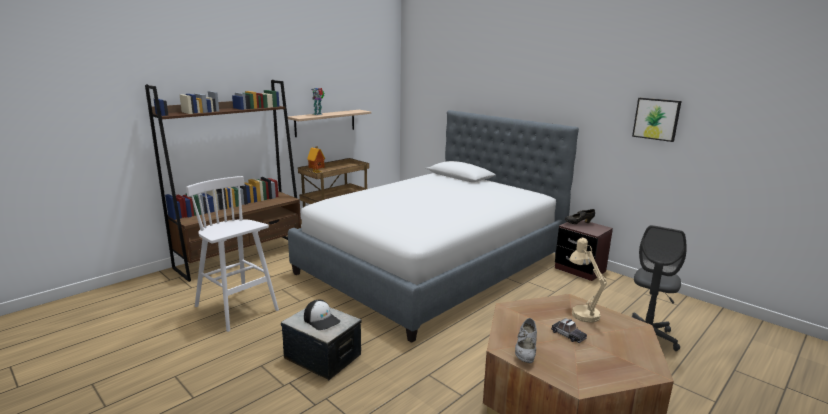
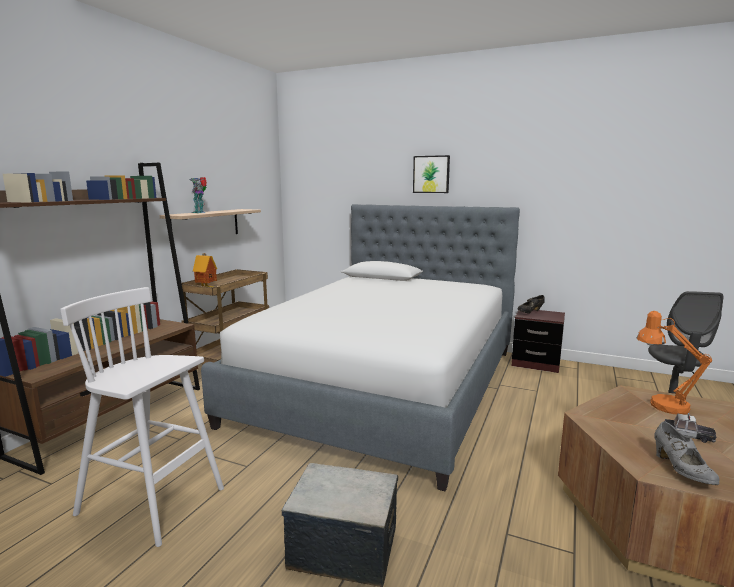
camera: 20 degrees left, 5 degrees down
(321, 320) = (343, 489): cap -> none
(582, 312) = (661, 403): beige table lamp -> orange table lamp
(656, 119) = (605, 191): picture -> picture (431, 174)

